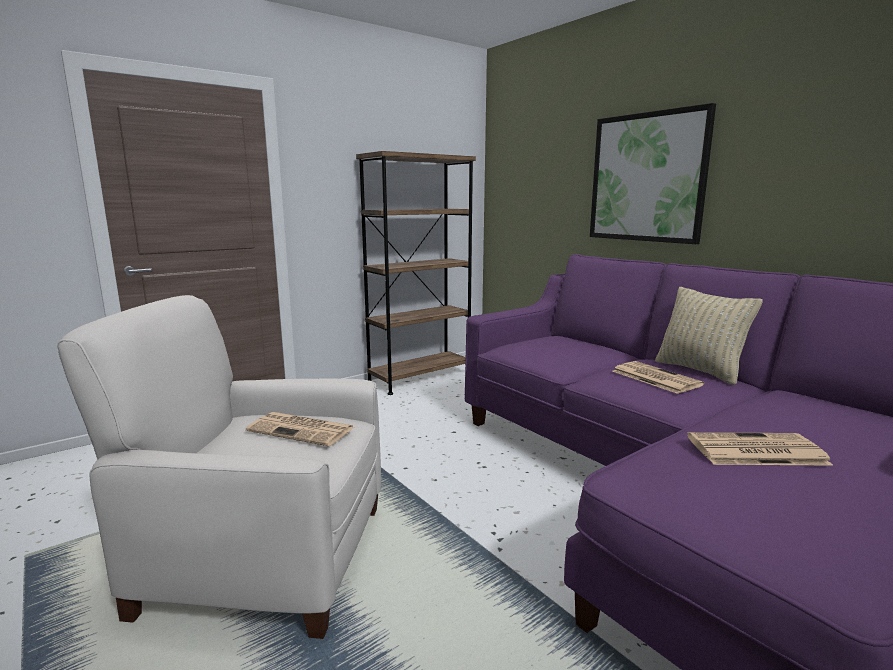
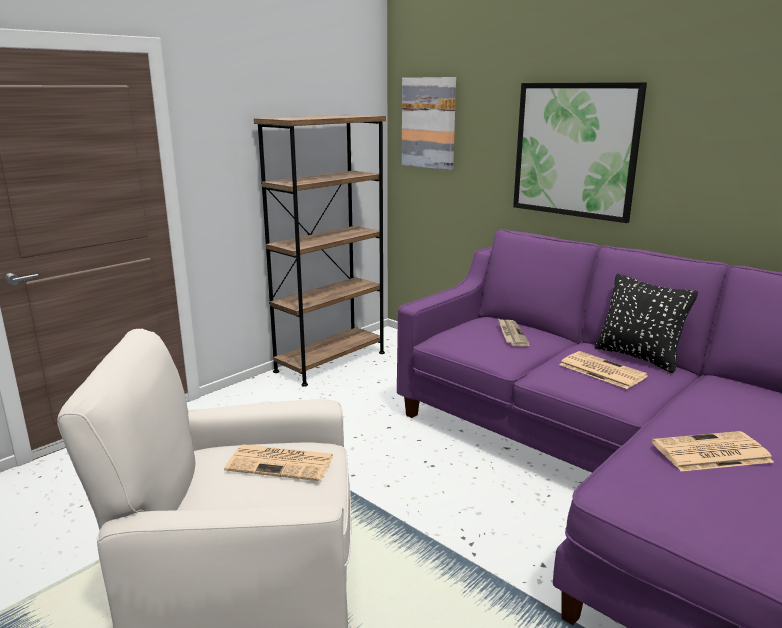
camera: 10 degrees left, 5 degrees up
(518, 167) = (429, 123): none -> picture
(573, 347) = (511, 334): none -> newspaper
(699, 371) = (638, 357): beige pillow -> black pillow

